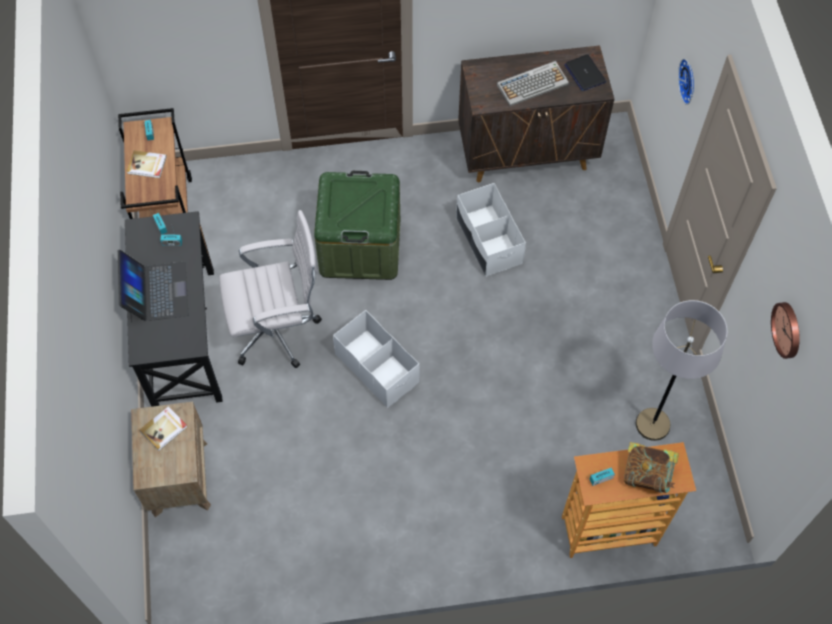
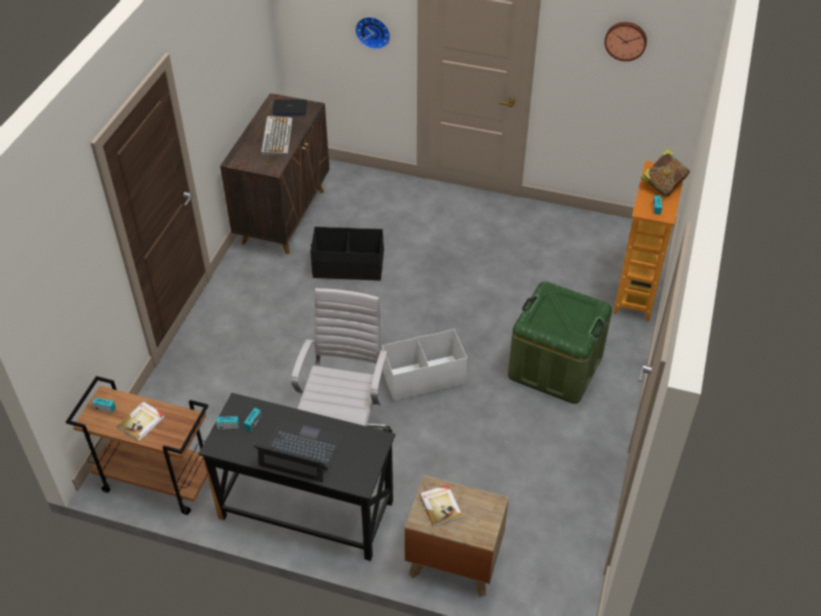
camera: 65 degrees left, 15 degrees down
(360, 246) = (297, 348): green storage box -> green storage box (555, 366)
(488, 240) = (348, 267): white storage box -> black storage box
(652, 424) = (562, 238): grey floor lamp -> none

